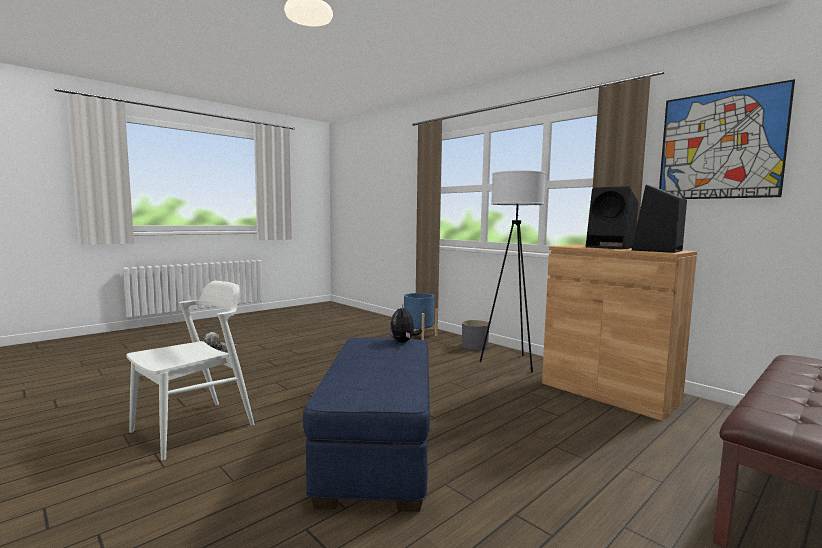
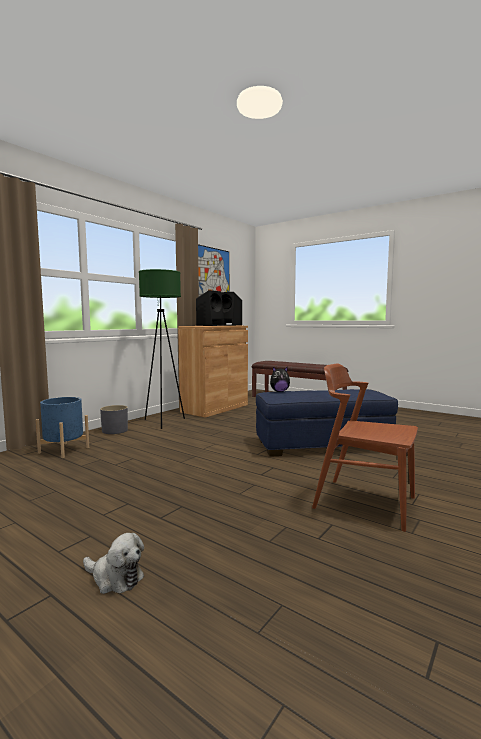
camera: 100 degrees left, 0 degrees up
(194, 428) = (364, 502): white chair -> brown chair
(510, 363) = (163, 422): white floor lamp -> green floor lamp

